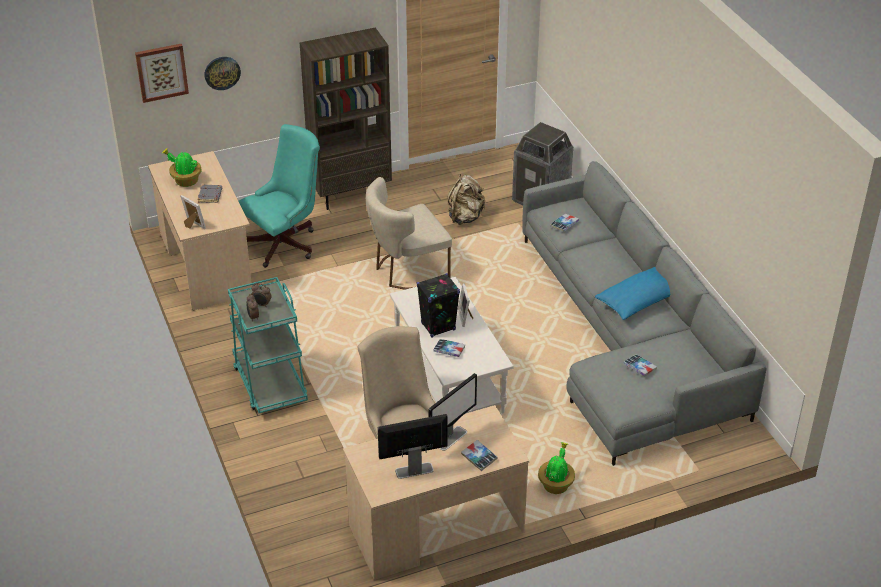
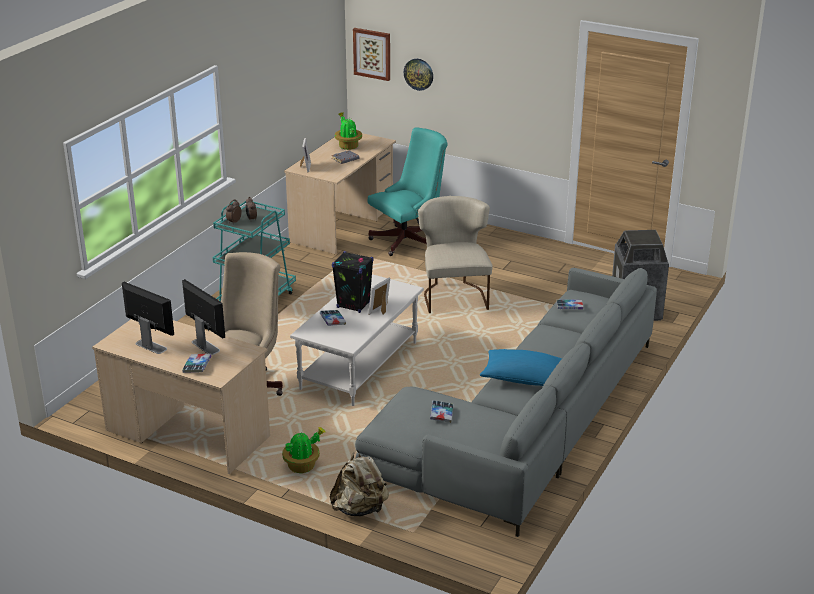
camera: 50 degrees right, 10 degrees down
(285, 243) = (409, 240): turquoise office chair -> turquoise office chair turned 45 degrees counterclockwise
(351, 194) = (503, 237): brown bookcase -> none
(406, 270) = (453, 295): beige chair -> beige chair turned 60 degrees clockwise
(451, 438) = (205, 346): monitor -> monitor turned 135 degrees counterclockwise
(465, 217) = (556, 290): beige backpack -> beige backpack (360, 509)

